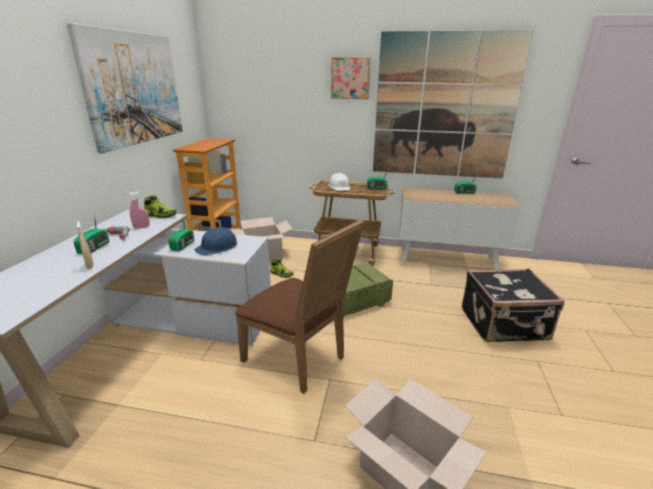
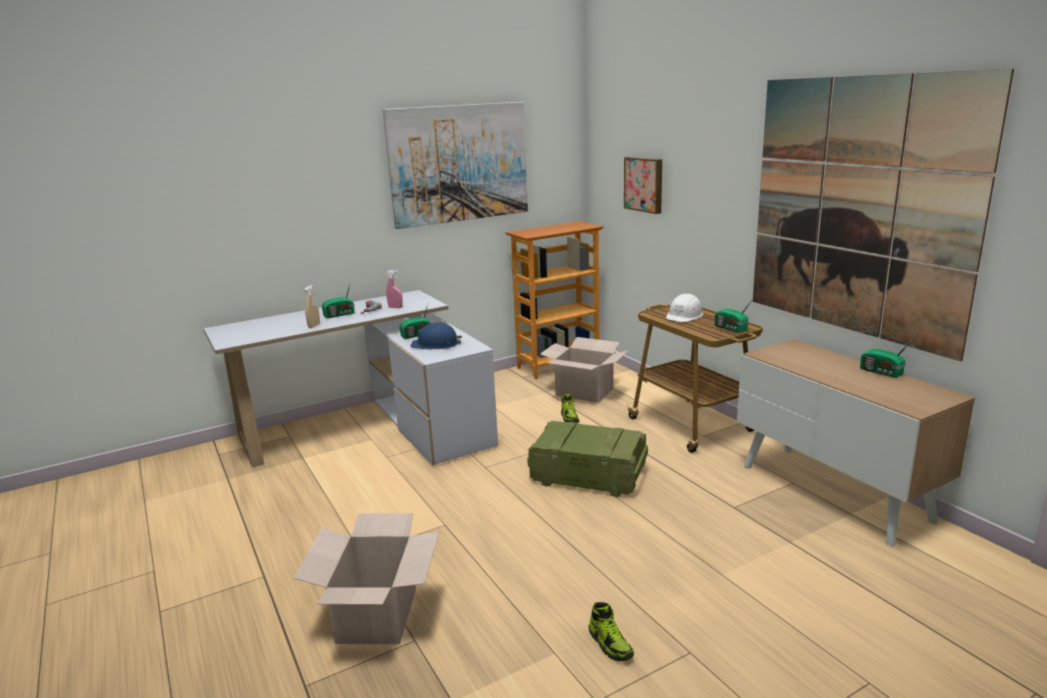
camera: 50 degrees right, 5 degrees down
(160, 215) = (427, 301): shoe -> shoe (610, 644)
(299, 359) = (449, 497): brown chair -> none
(350, 78) = (730, 150): picture -> picture (644, 184)
(504, 325) = (735, 598): black suitcase -> none

